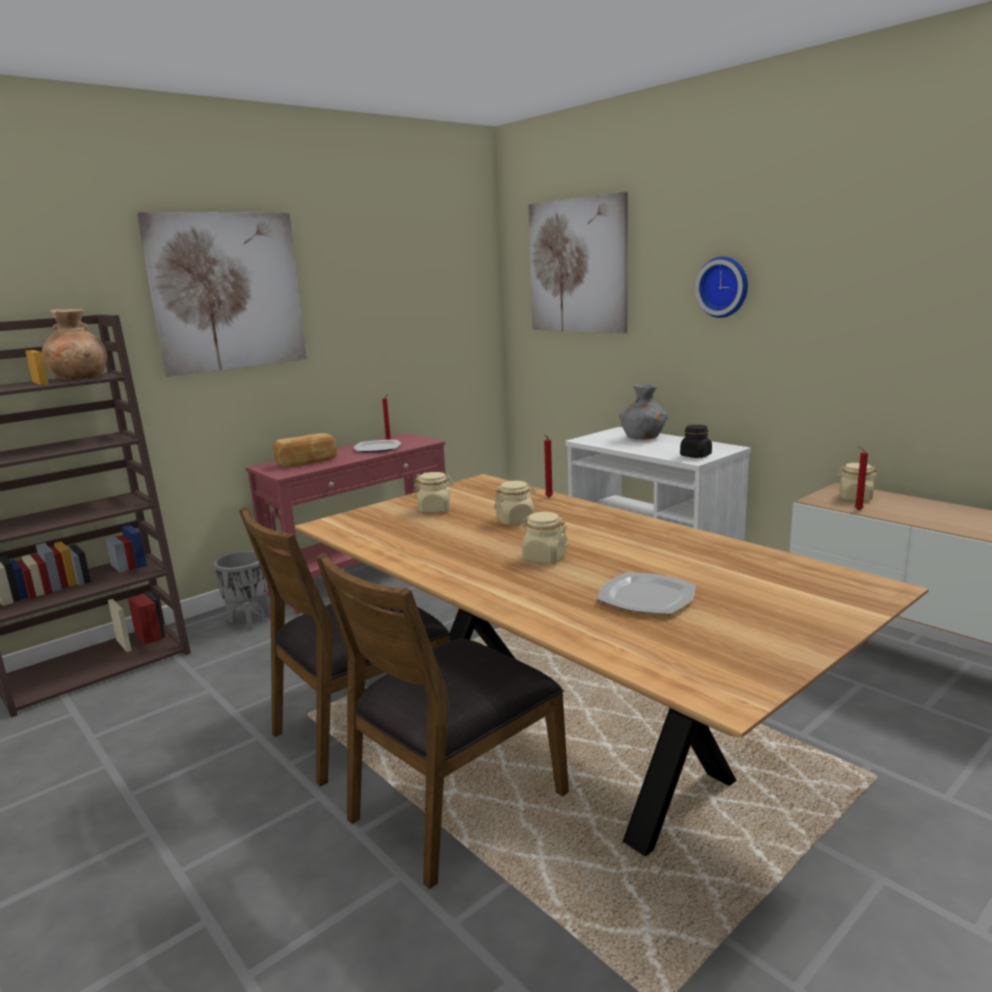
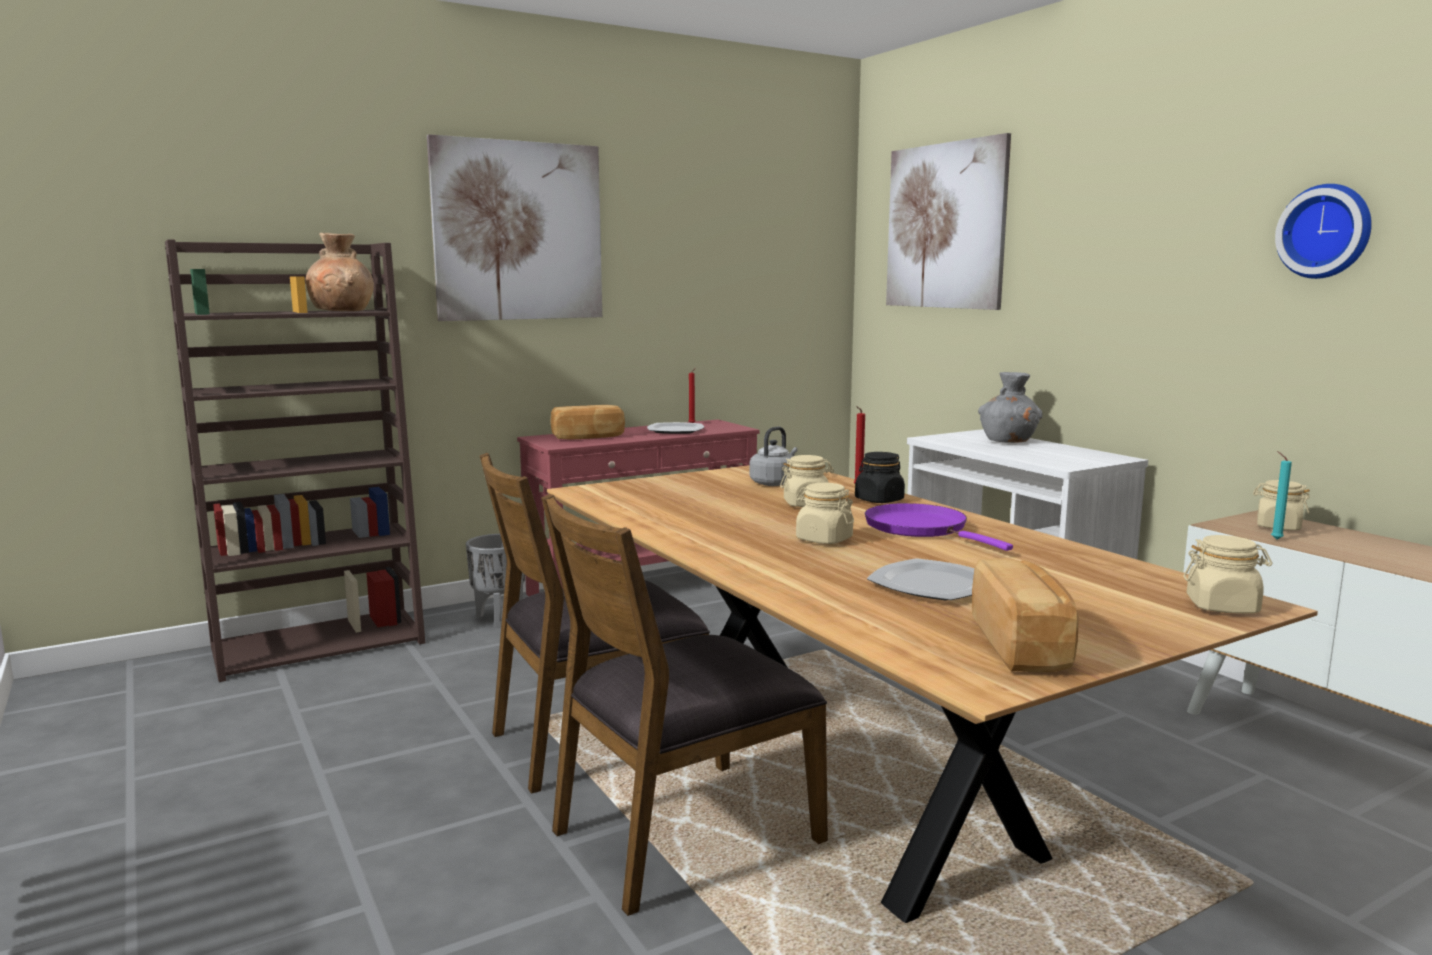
camera: 10 degrees right, 5 degrees down
(435, 509) = (715, 487): beige jar -> beige jar (1222, 607)
(481, 500) = (774, 483): none -> grey kettle
(614, 537) = (921, 528): none -> purple frying pan
(695, 456) = (1068, 462): black jar -> black jar (879, 500)
(724, 287) = (1124, 251): wall clock -> wall clock (1326, 231)
(739, 653) = (1022, 645): none -> bread
(857, 510) = (1274, 539): red candle -> turquoise candle

